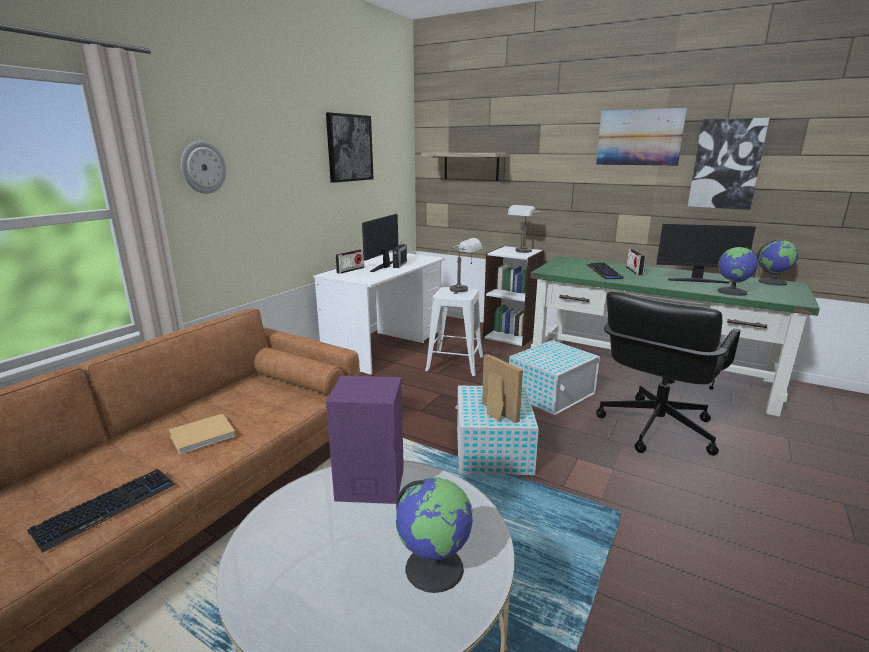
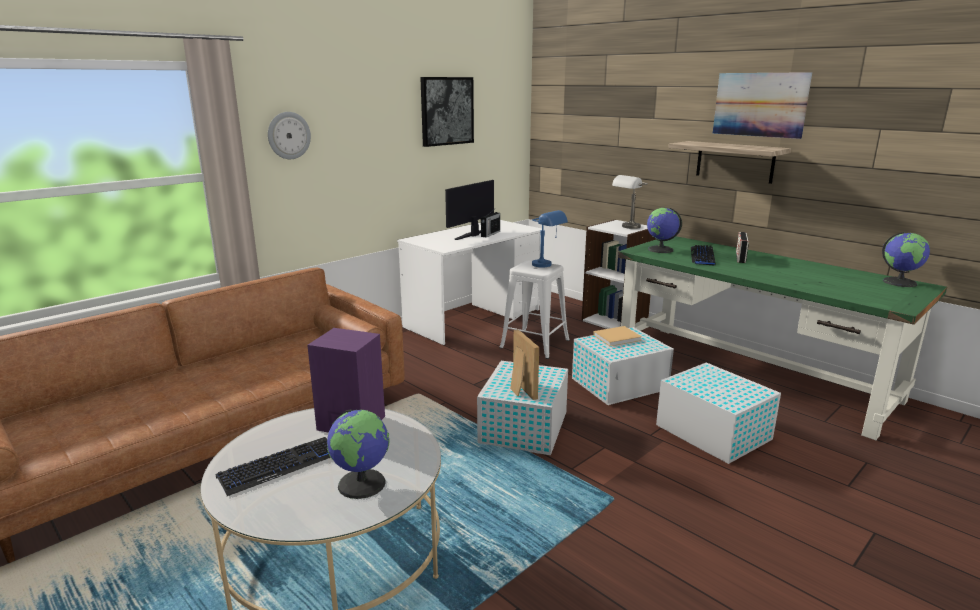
camera: 15 degrees right, 0 degrees up
(106, 508) = (160, 413): keyboard -> keyboard (279, 466)
(204, 435) = (251, 372): beige book -> beige book (618, 337)
(350, 270) = (436, 236): radio -> none
(465, 290) = (547, 266): grey table lamp -> blue table lamp
(471, 166) = (585, 129): shelf -> shelf (735, 161)
(655, 428) = (712, 431): black office chair -> white storage box
(697, 280) = (803, 274): monitor -> none
(726, 164) = (855, 139): picture -> none
(732, 292) = (830, 289): globe -> globe (660, 250)

